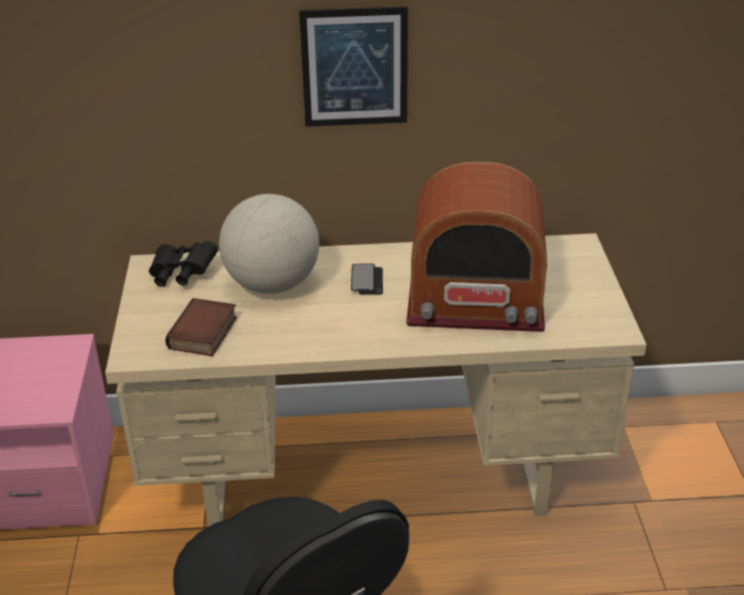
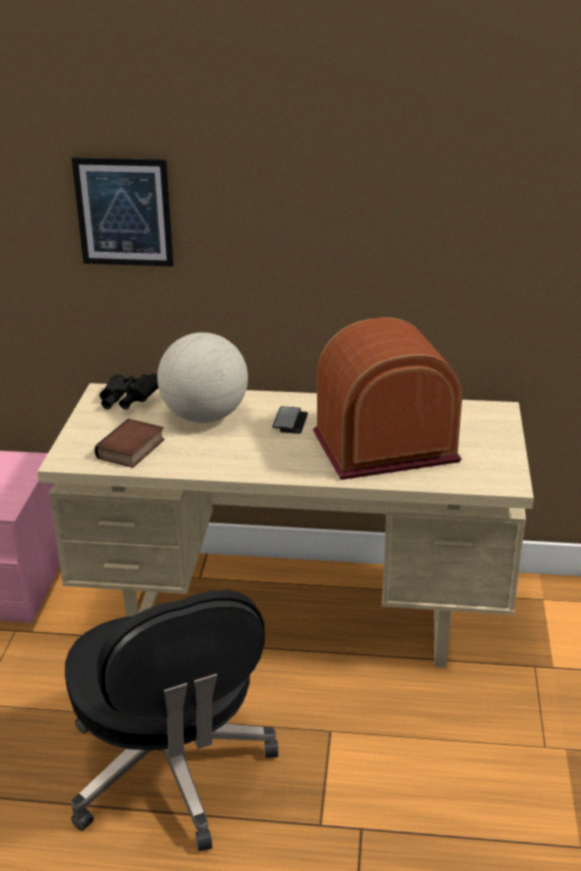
camera: 10 degrees right, 5 degrees down
(354, 67) = (293, 225): picture -> picture (124, 212)
(475, 300) = (384, 446): radio -> radio turned 150 degrees clockwise

